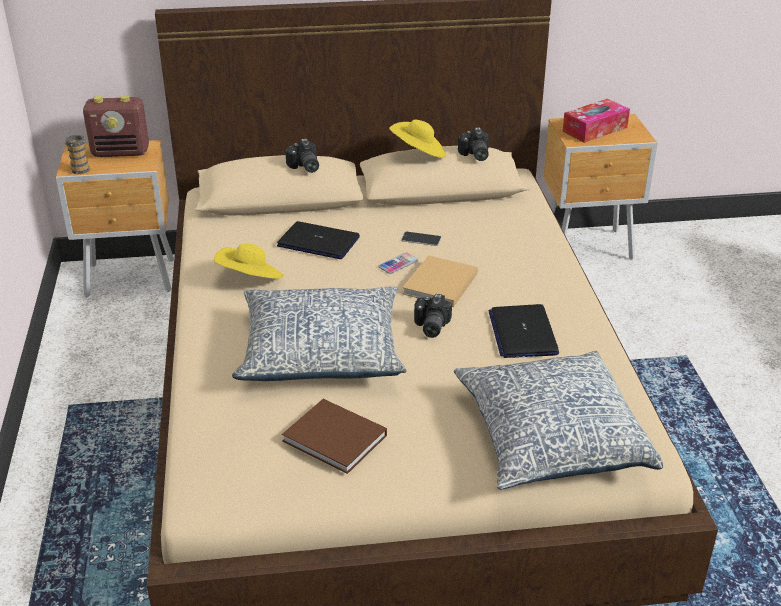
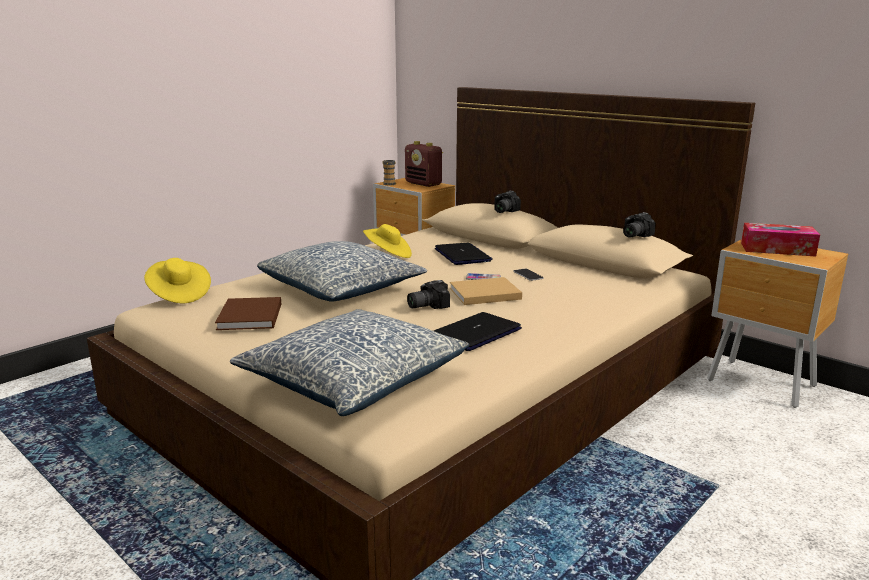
camera: 50 degrees right, 15 degrees down
(419, 153) = (593, 225): yellow hat -> yellow hat (179, 295)

